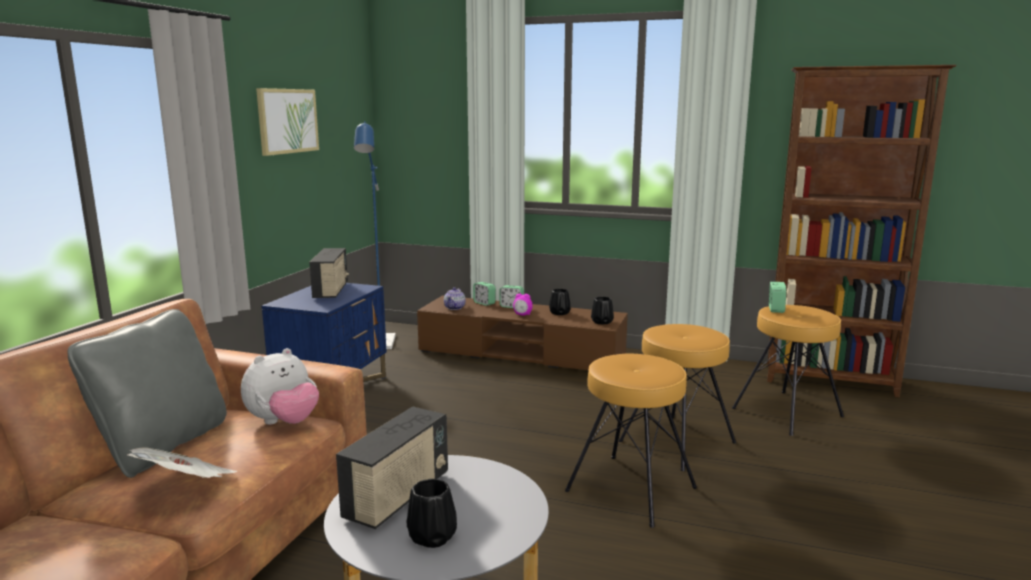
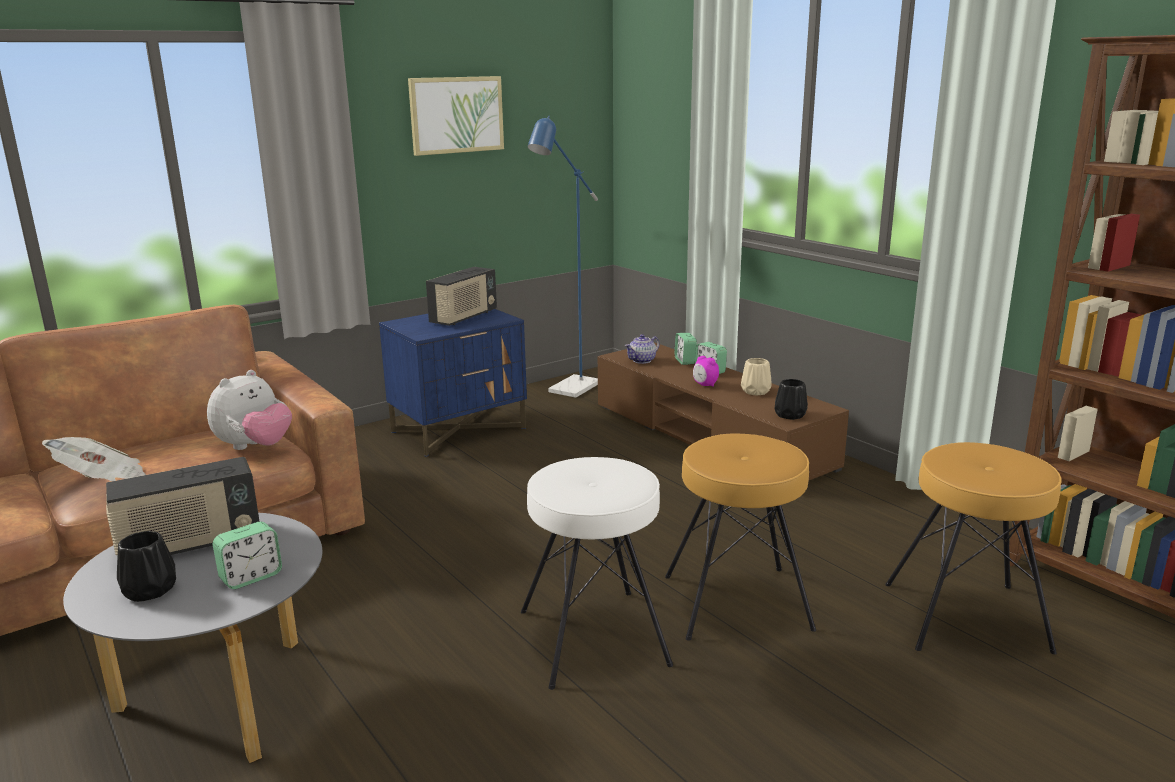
camera: 35 degrees right, 5 degrees up
(162, 445) = (157, 442): grey pillow -> none
(284, 422) = (254, 447): plush toy -> plush toy turned 45 degrees counterclockwise
(559, 312) = (755, 391): black vase -> beige vase
(631, 488) = (594, 636): brown stool -> white stool
(776, 309) = (960, 449): alarm clock -> alarm clock (251, 577)

